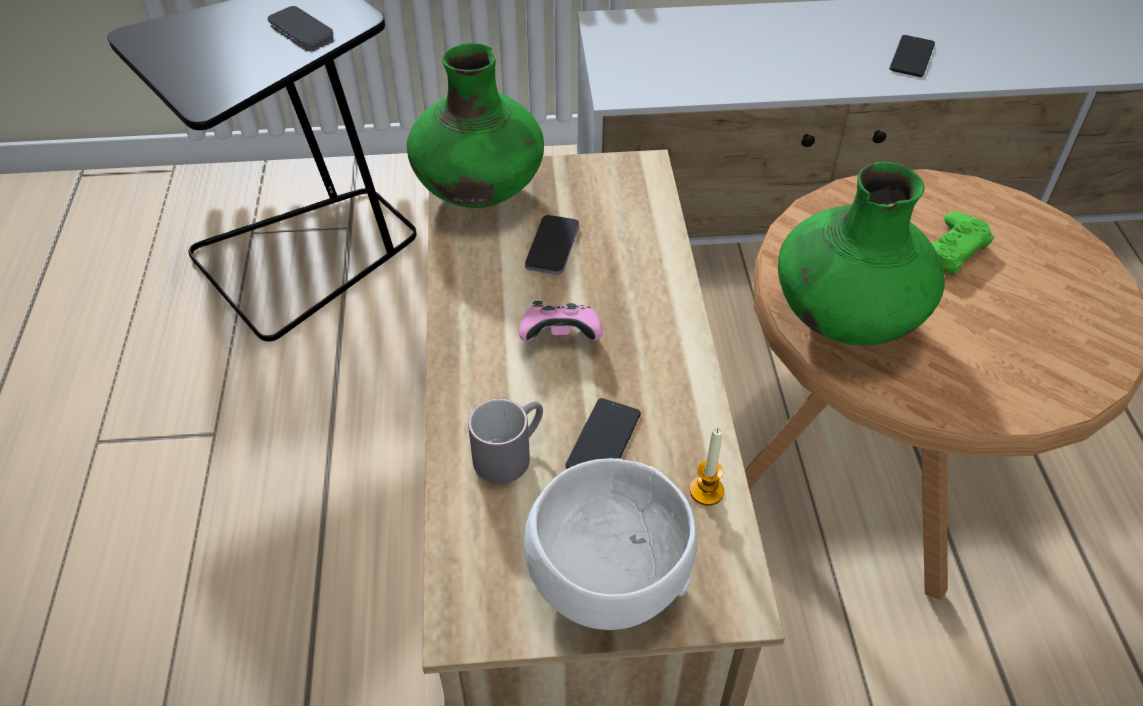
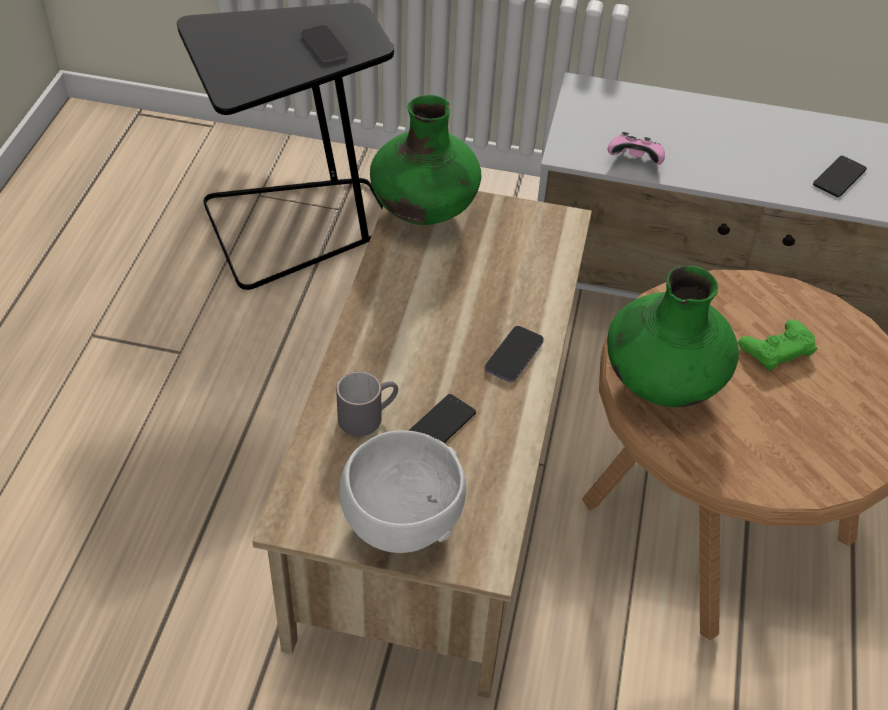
camera: 15 degrees right, 0 degrees up
(552, 247) = (463, 269): phone -> phone (514, 356)
(561, 337) = (440, 341): pink game controller -> pink game controller (635, 160)
(706, 491) = (500, 481): candle -> none

